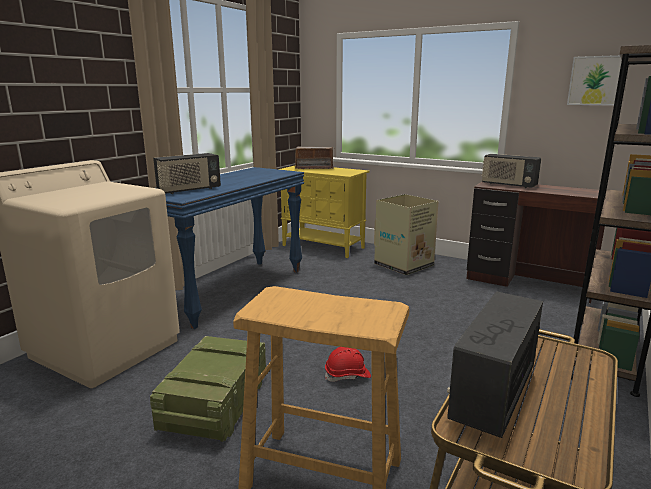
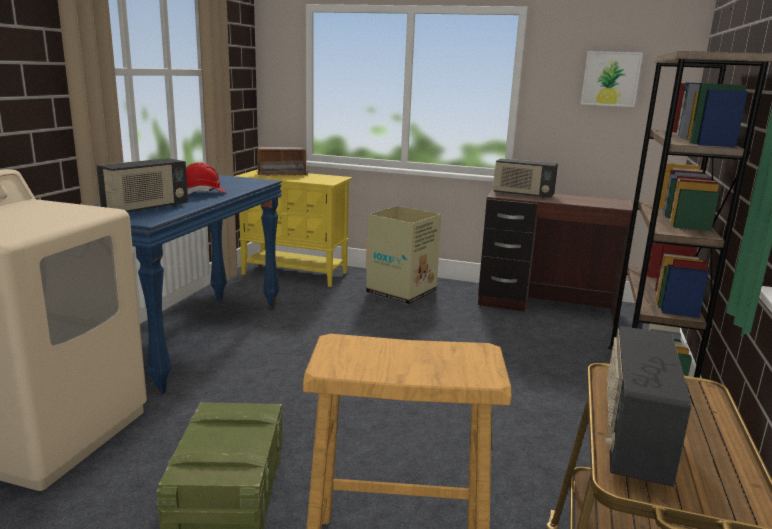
camera: 15 degrees left, 0 degrees up
(347, 375) = (382, 434): red hard hat -> red hard hat (202, 193)

